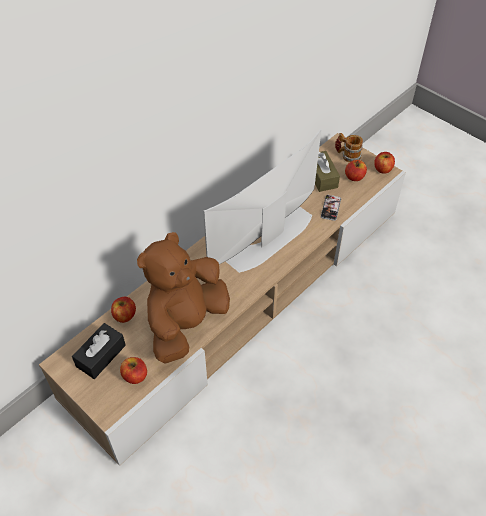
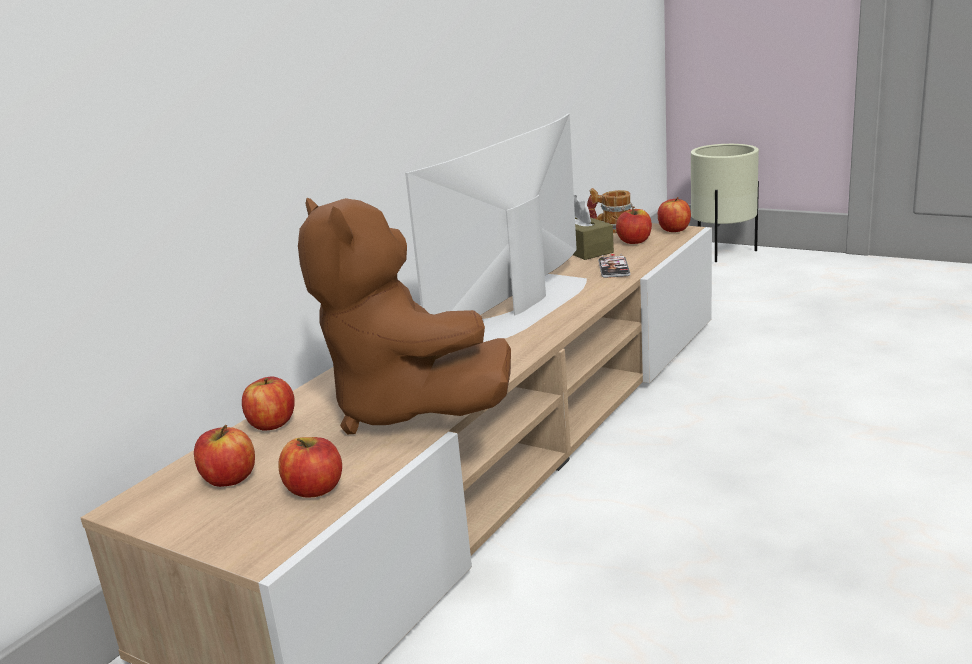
camera: 10 degrees left, 30 degrees down
(101, 356) = (229, 479): black tissue box -> apple
(186, 323) = (405, 410): brown plush toy -> brown plush toy turned 60 degrees counterclockwise
(436, 135) = (724, 254): none -> beige planter

